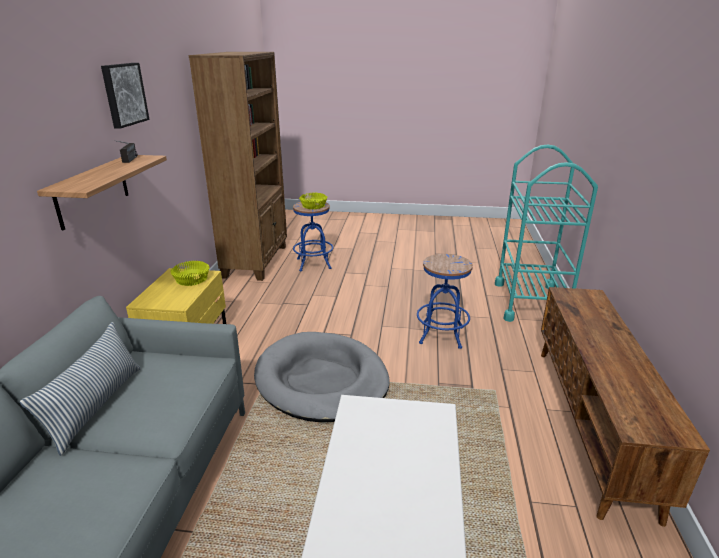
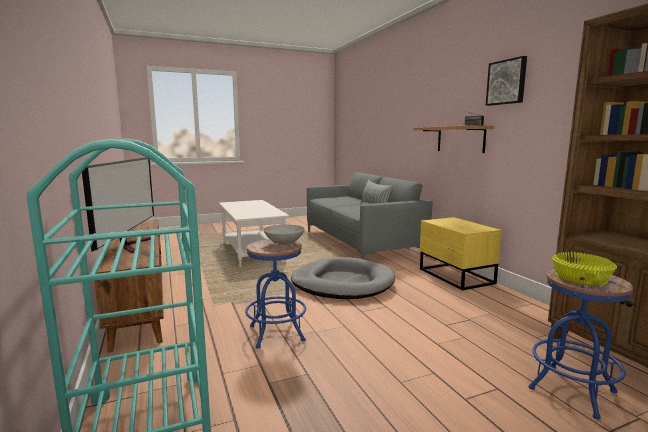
camera: 150 degrees right, 15 degrees down
(191, 279) = (464, 228): yellow bowl -> none
(438, 263) = (283, 244): none -> grey bowl
(600, 331) = (132, 245): none -> television

